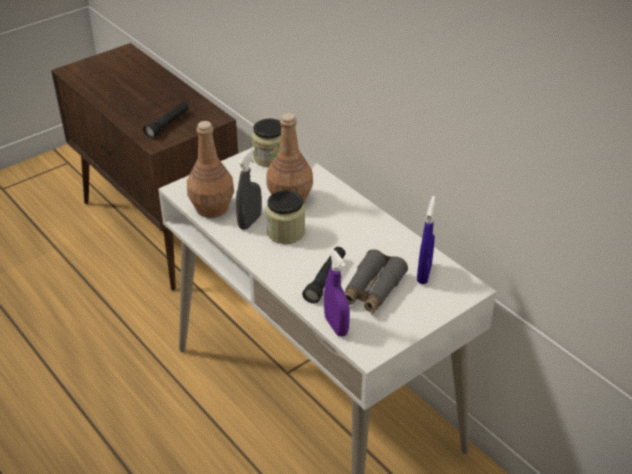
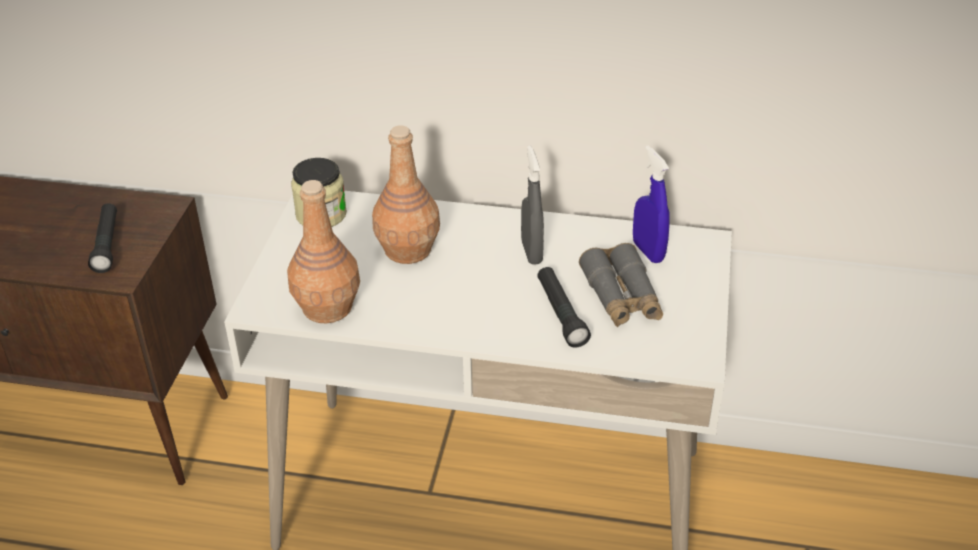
camera: 40 degrees left, 0 degrees up
(250, 221) = (394, 298): grey spray bottle -> grey spray bottle (531, 252)
(286, 232) = (451, 288): jar -> none
(336, 326) = (635, 355): purple spray bottle -> none

